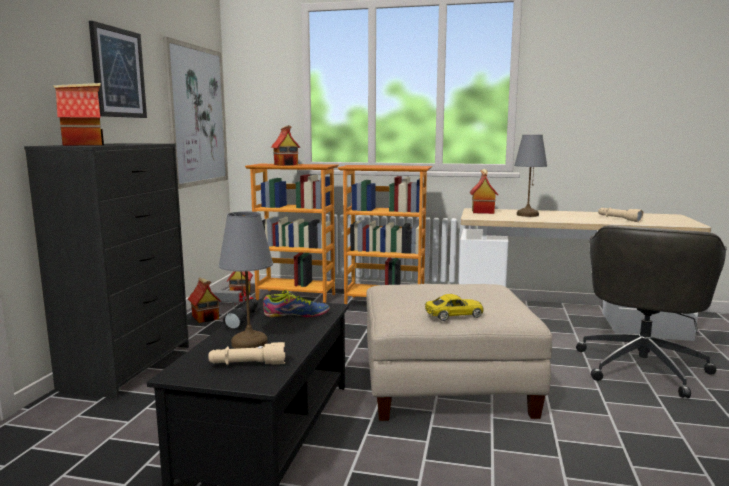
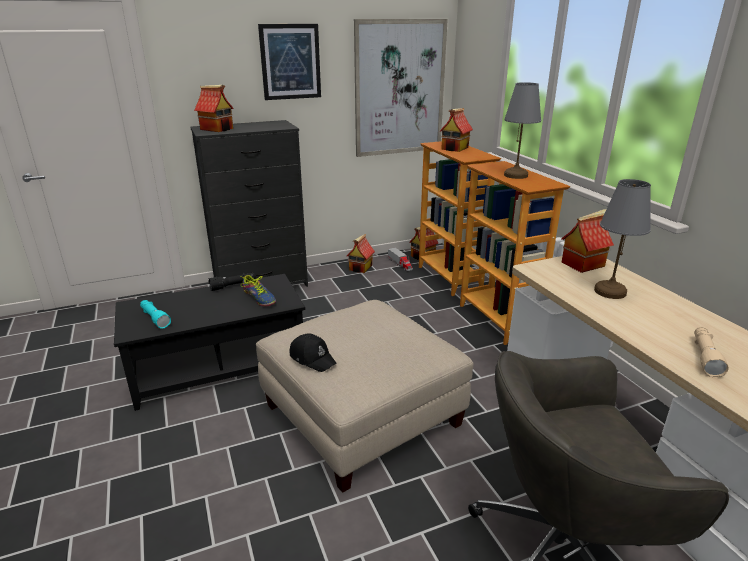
camera: 55 degrees right, 15 degrees up
(247, 364) = (154, 318): beige flashlight -> turquoise flashlight
(250, 343) = (191, 305): grey table lamp -> grey table lamp (516, 175)
(454, 315) = (312, 358): yellow toy car -> black cap

